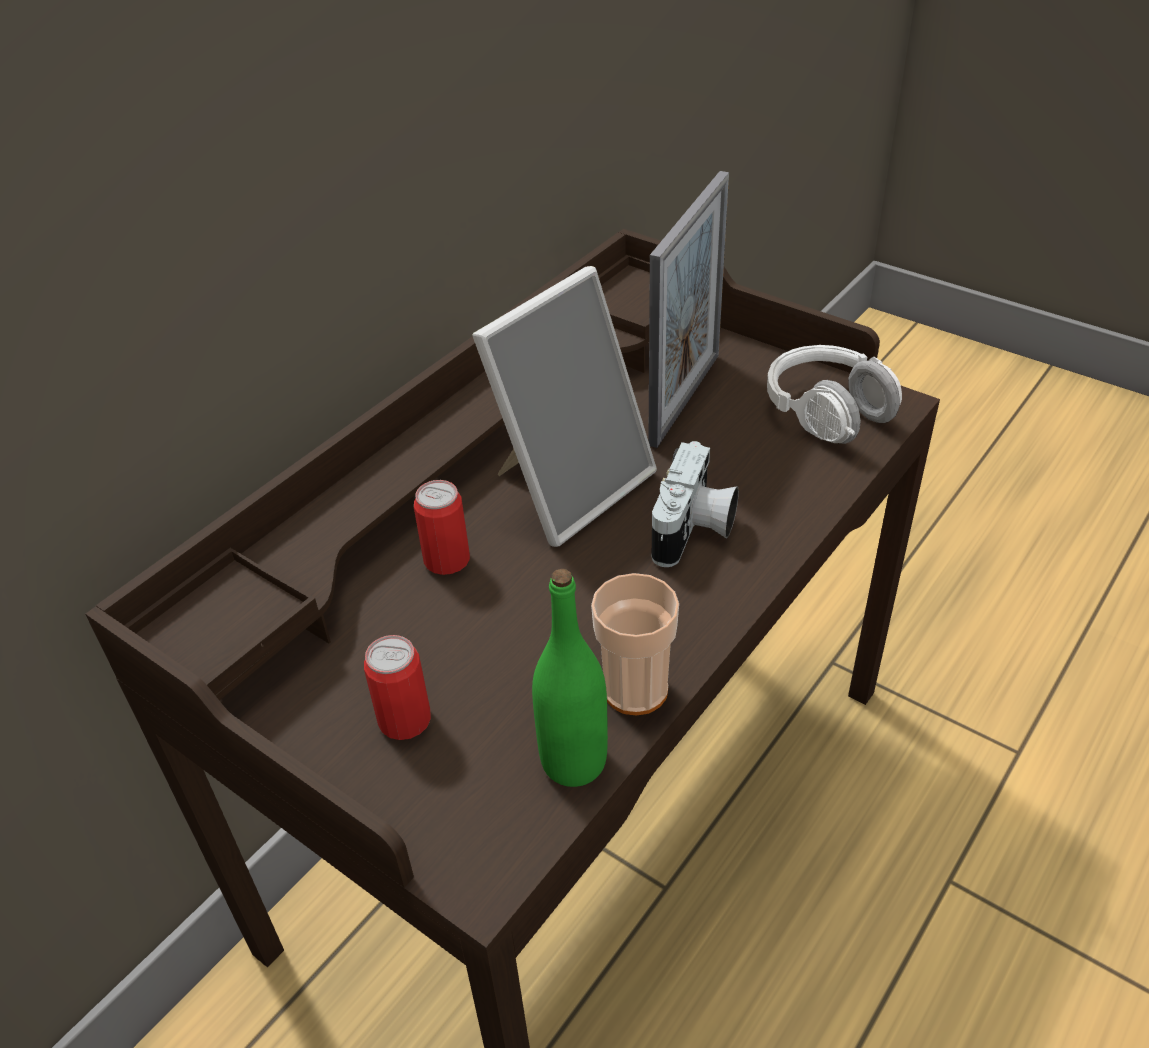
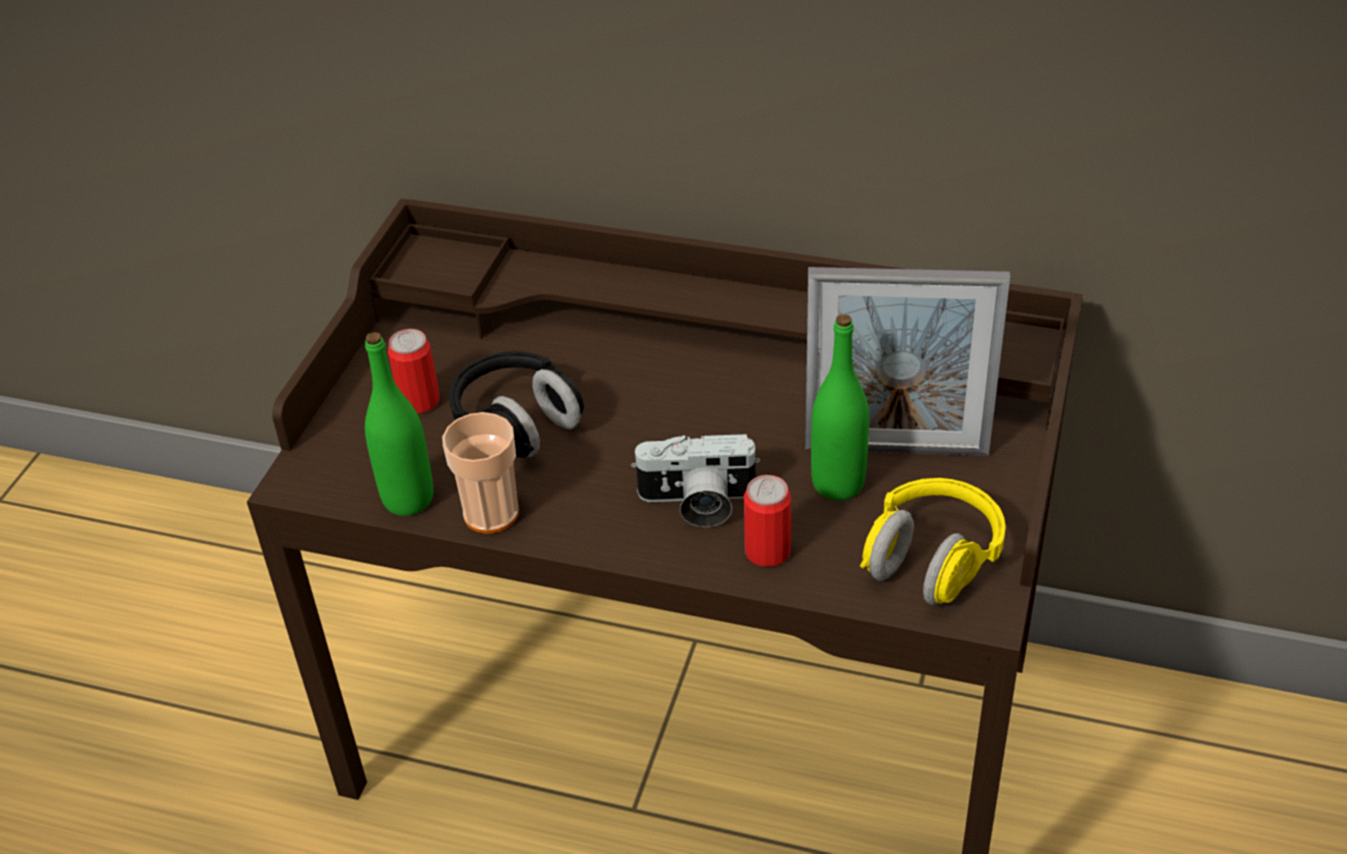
camera: 70 degrees right, 0 degrees up
(447, 560) = (592, 367): can -> can (767, 551)
(501, 638) = (517, 424): none -> black headphones
(569, 486) = (719, 408): picture frame -> none
(711, 440) = (838, 483): none -> green bottle
(827, 414) = (931, 560): white headphones -> yellow headphones

